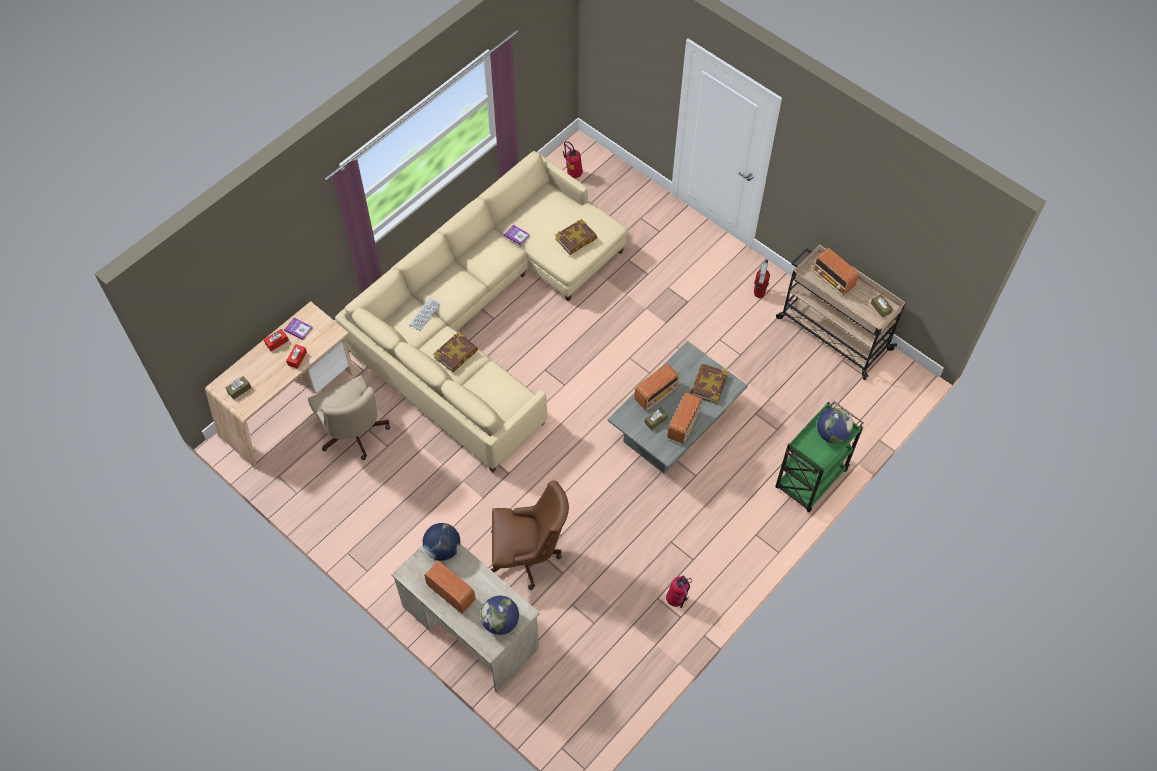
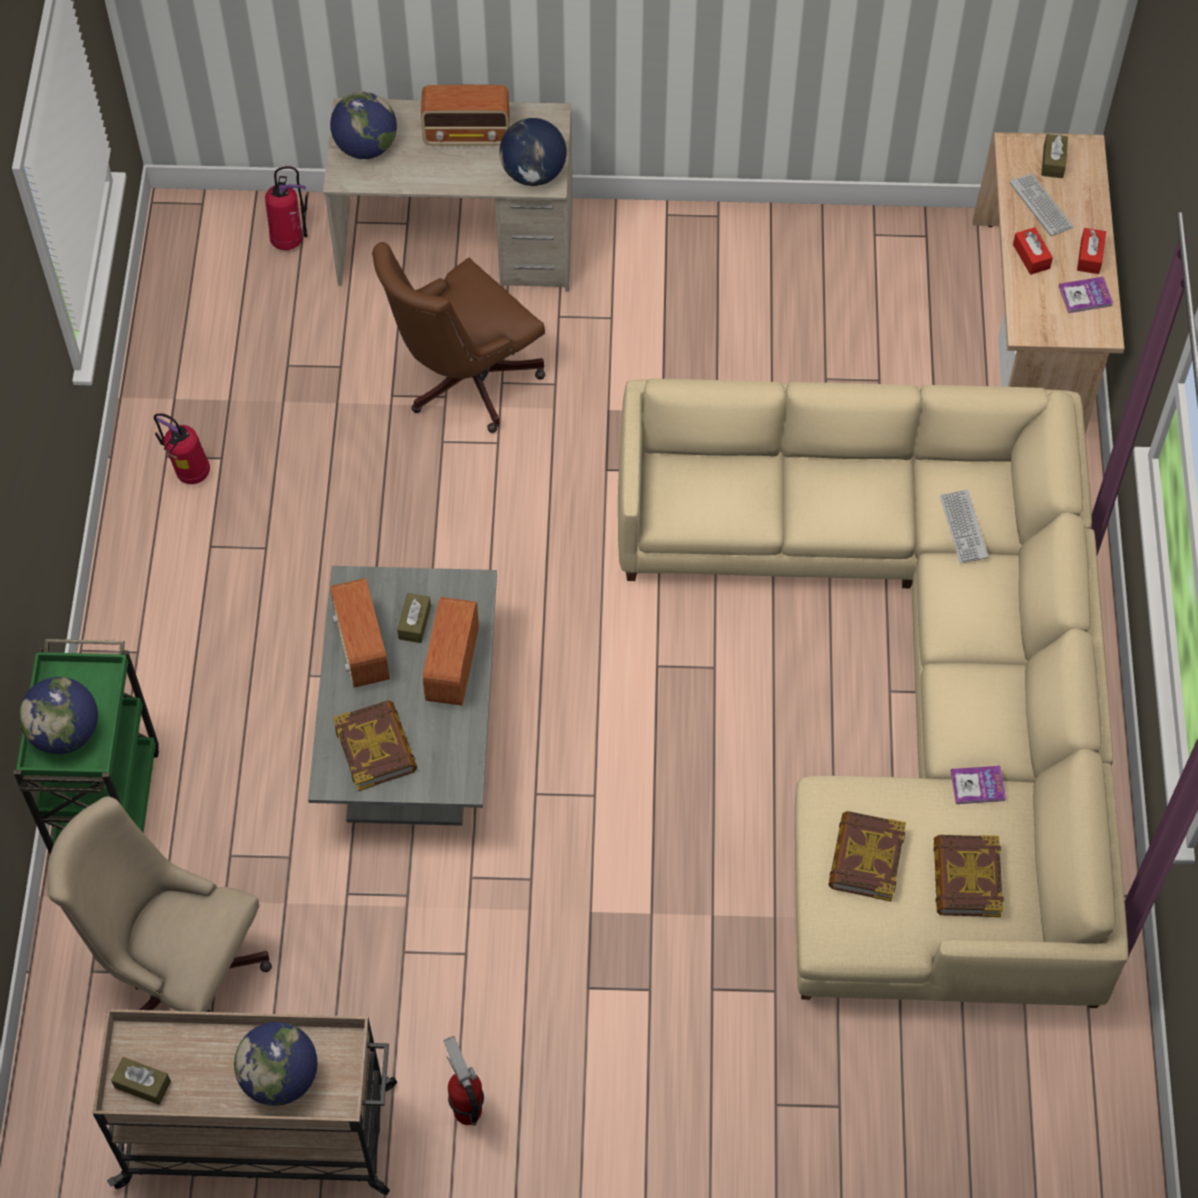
camera: 140 degrees right, 0 degrees up
(267, 375) = (1041, 205): none -> keyboard
(354, 435) = (890, 359): beige office chair -> beige office chair (179, 972)
(456, 354) = (841, 502): book -> book (966, 879)
(573, 174) = (1064, 1104): fire extinguisher -> fire extinguisher (289, 240)
(833, 280) = (280, 1077): radio -> globe

